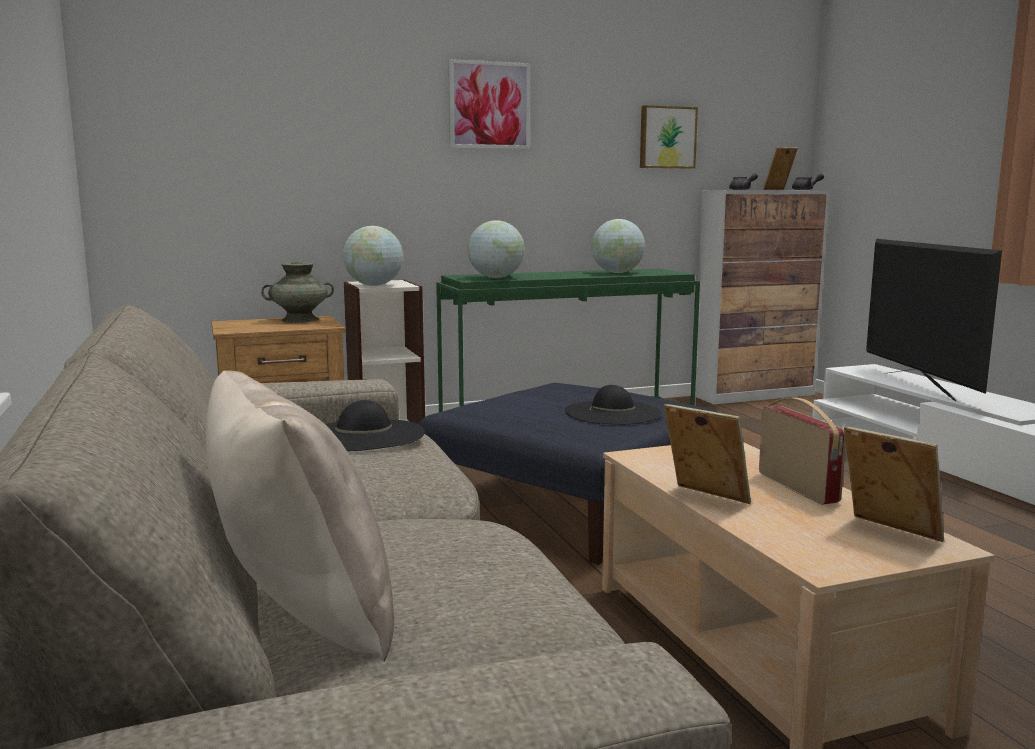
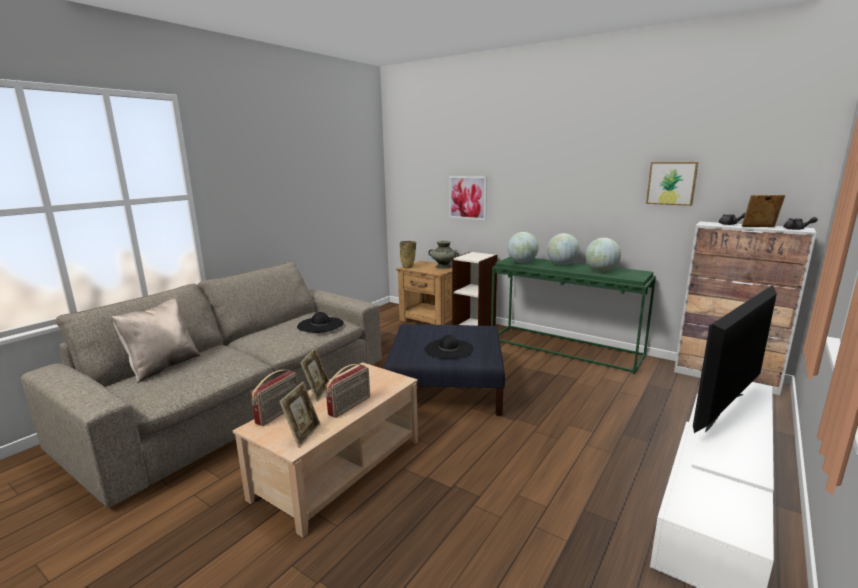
camera: 55 degrees right, 5 degrees up
(235, 329) = (408, 267): none -> beige vase
(374, 285) = (466, 257): globe -> globe (562, 264)
(489, 105) = (547, 165): picture -> picture (468, 197)
(774, 538) = (279, 413): none -> radio

